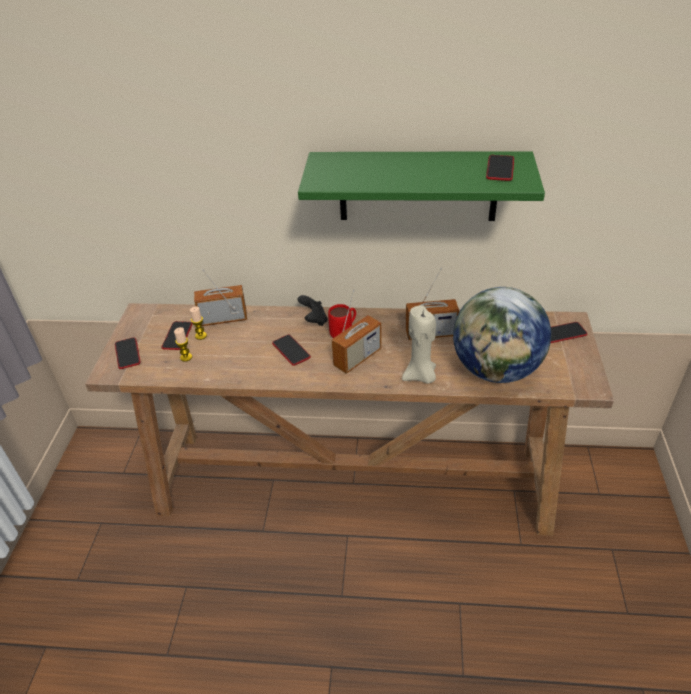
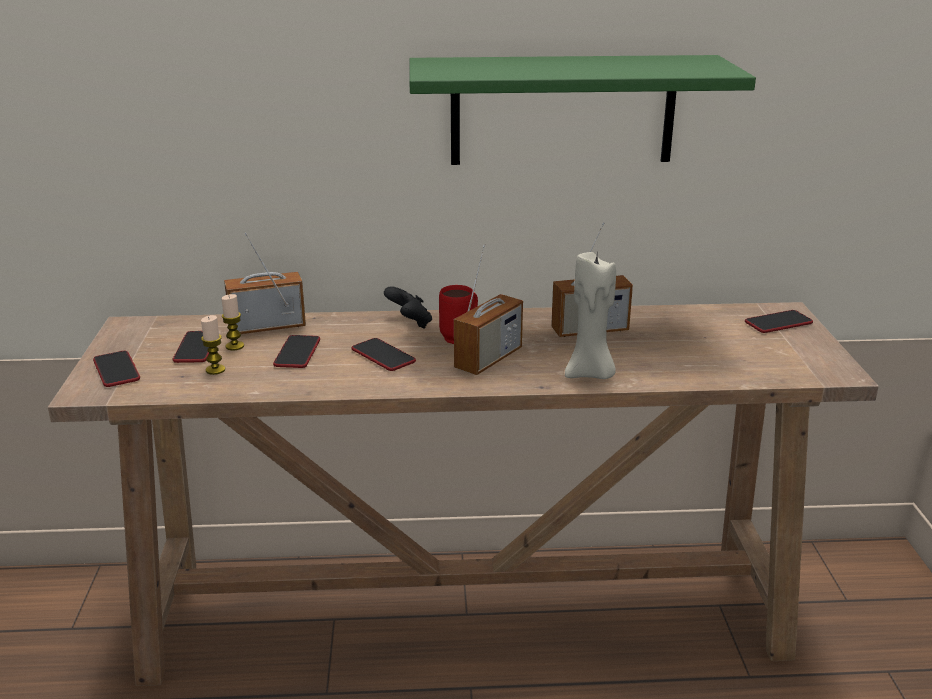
camera: 10 degrees left, 15 degrees down
(496, 370) = (699, 362): globe -> none
(500, 169) = (684, 64): phone -> phone (297, 353)

